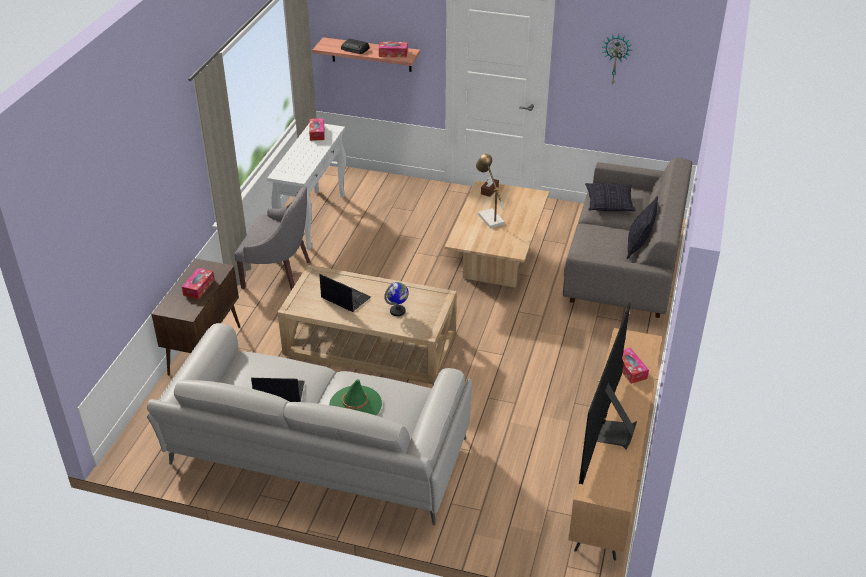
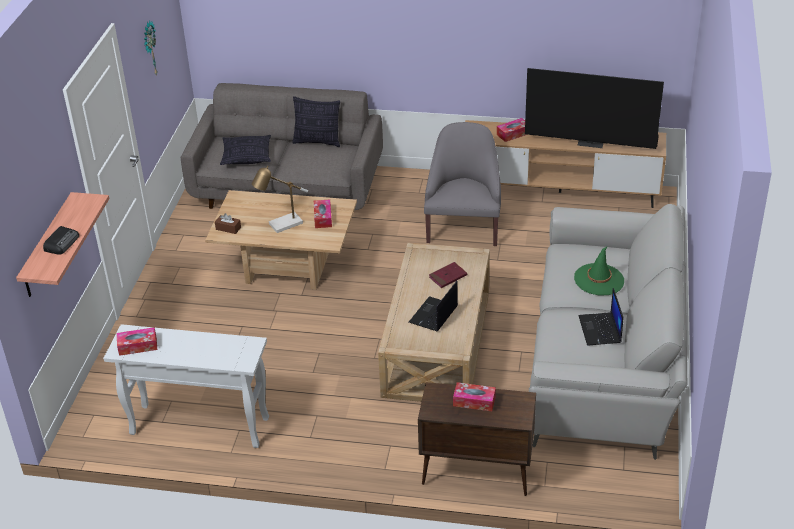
camera: 95 degrees left, 0 degrees up
(279, 272) = (318, 437): grey armchair -> grey armchair (463, 227)
(393, 53) = (81, 210): tissue box -> tissue box (323, 218)
(398, 311) = (448, 276): globe -> red book

